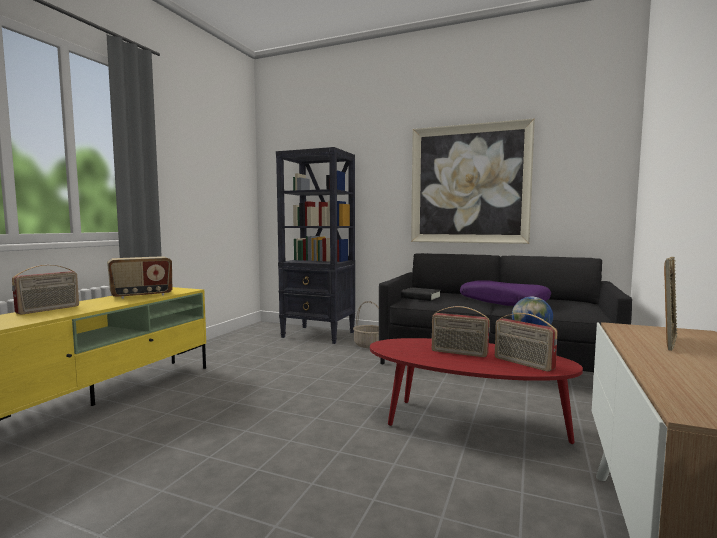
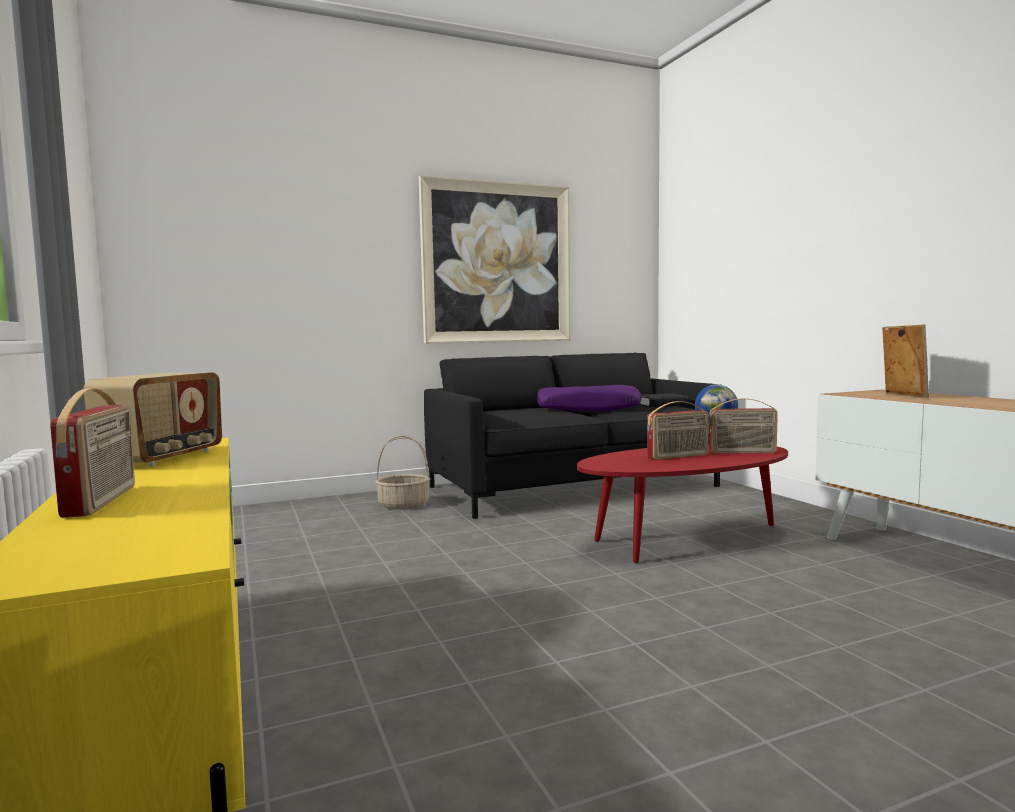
camera: 45 degrees left, 0 degrees up
(319, 335) = (295, 511): black bookcase -> none
(420, 297) = (501, 416): black book -> black book (661, 405)

